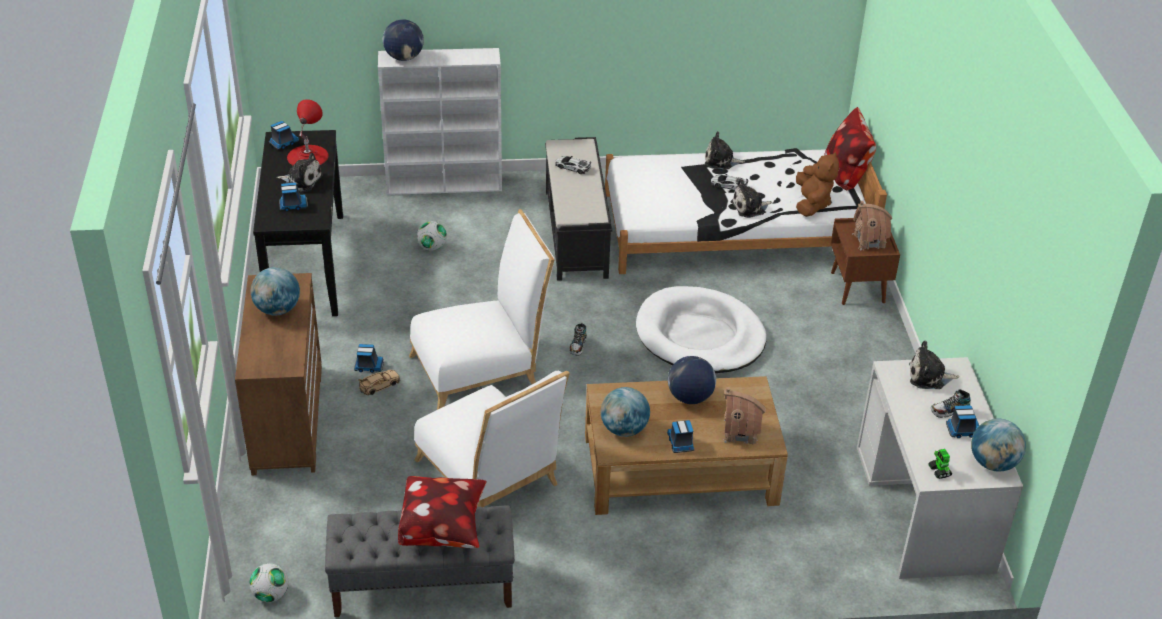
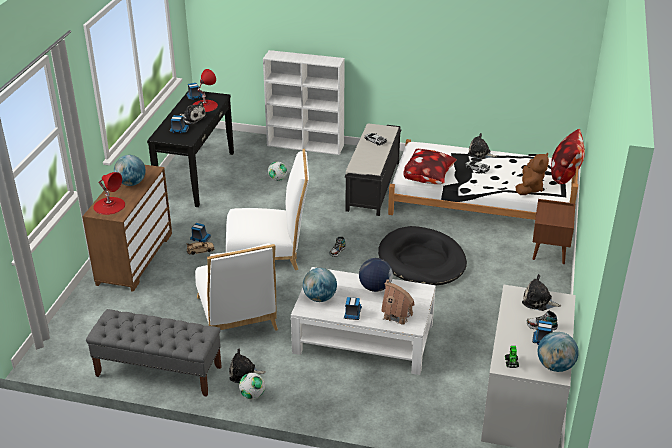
camera: 20 degrees right, 5 degrees down
(266, 353) = (109, 205): none -> red table lamp
(271, 595) = (66, 355): football -> football (252, 395)
(404, 57) = (282, 55): globe -> none
(443, 529) = (169, 331): pillow -> pillow (429, 178)
(679, 469) = (363, 338): brown coffee table -> white coffee table
(700, 336) = (422, 260): white dog bed -> black dog bed
(750, 207) = (484, 184): plush toy -> plush toy (244, 373)
(869, 241) = (556, 216): toy house -> none

